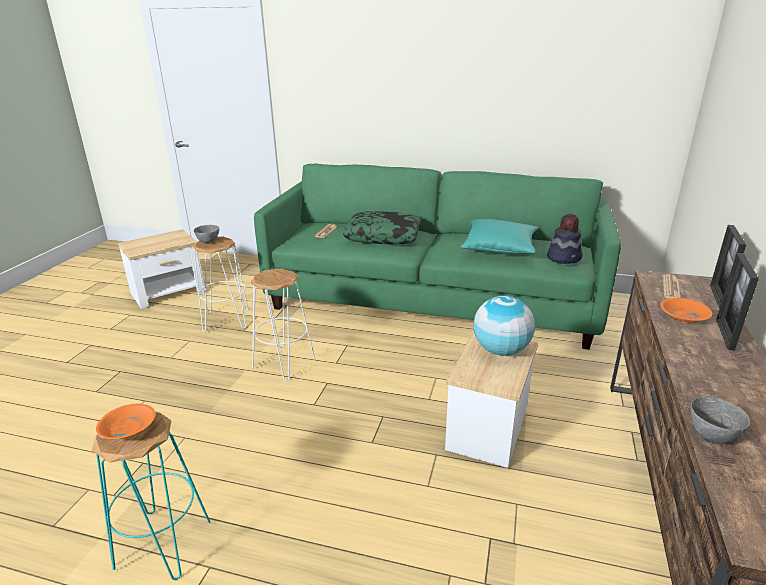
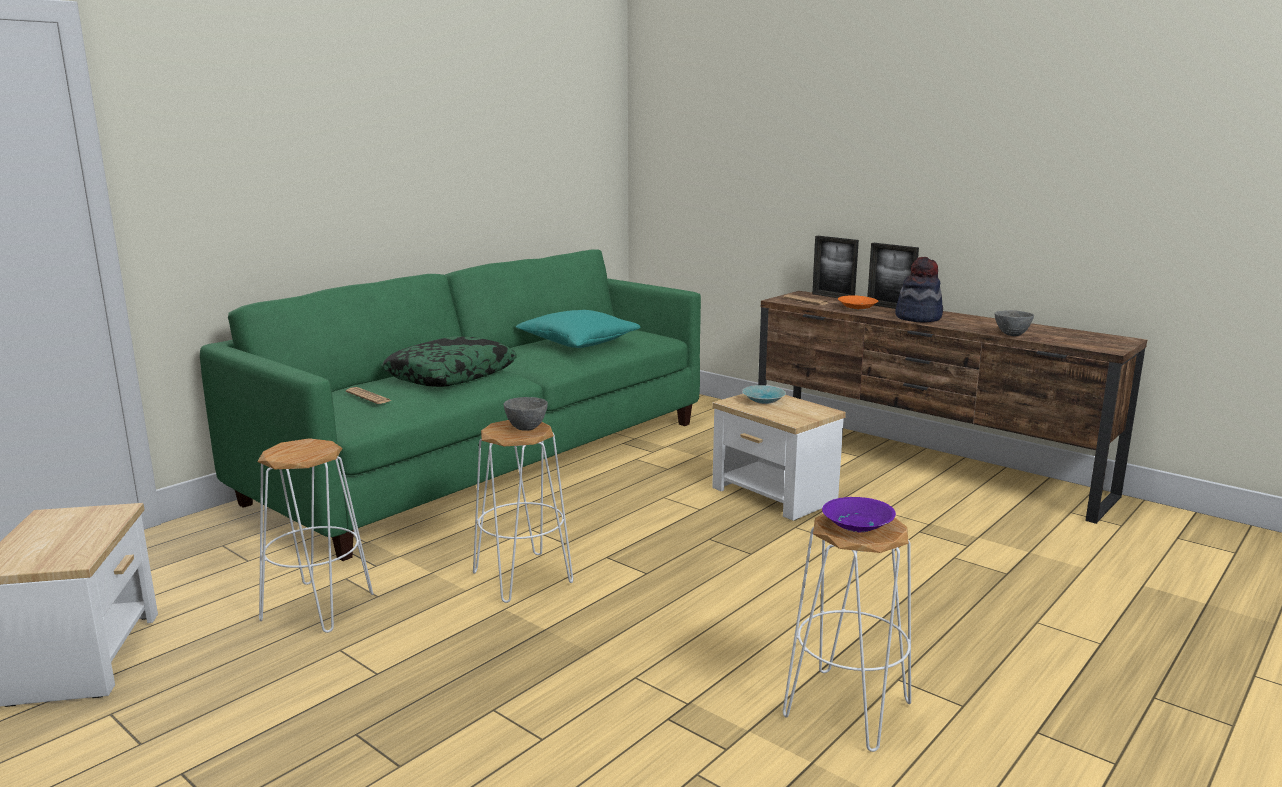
camera: 65 degrees left, 10 degrees down
(127, 430) = (857, 527): orange bowl -> purple bowl
(163, 544) = (848, 709): turquoise stool -> white stool
(208, 242) = (289, 453): grey bowl -> grey bowl (525, 428)
(501, 350) = (765, 401): globe -> turquoise bowl
(564, 258) = (641, 331): hat -> hat (918, 318)

